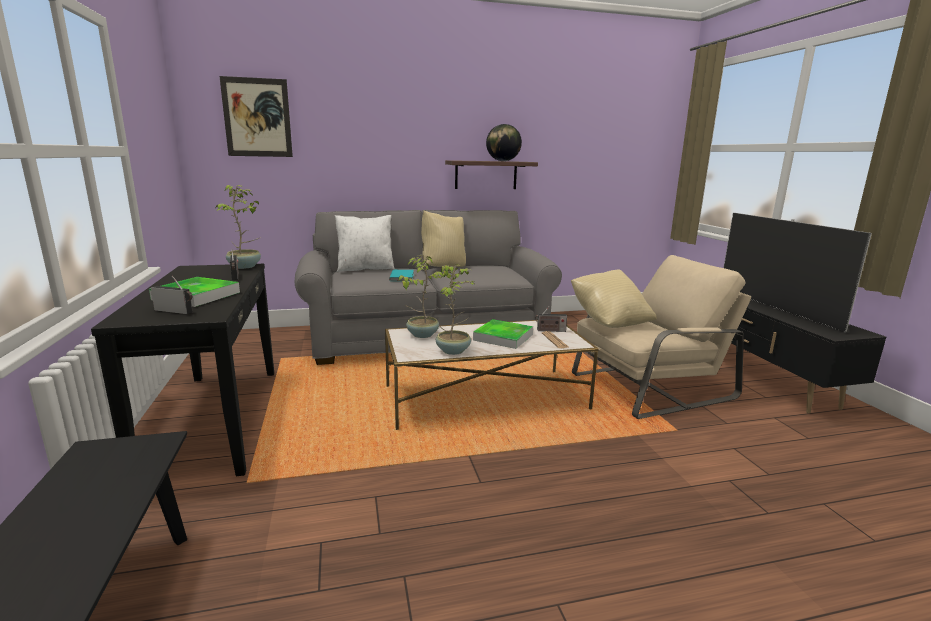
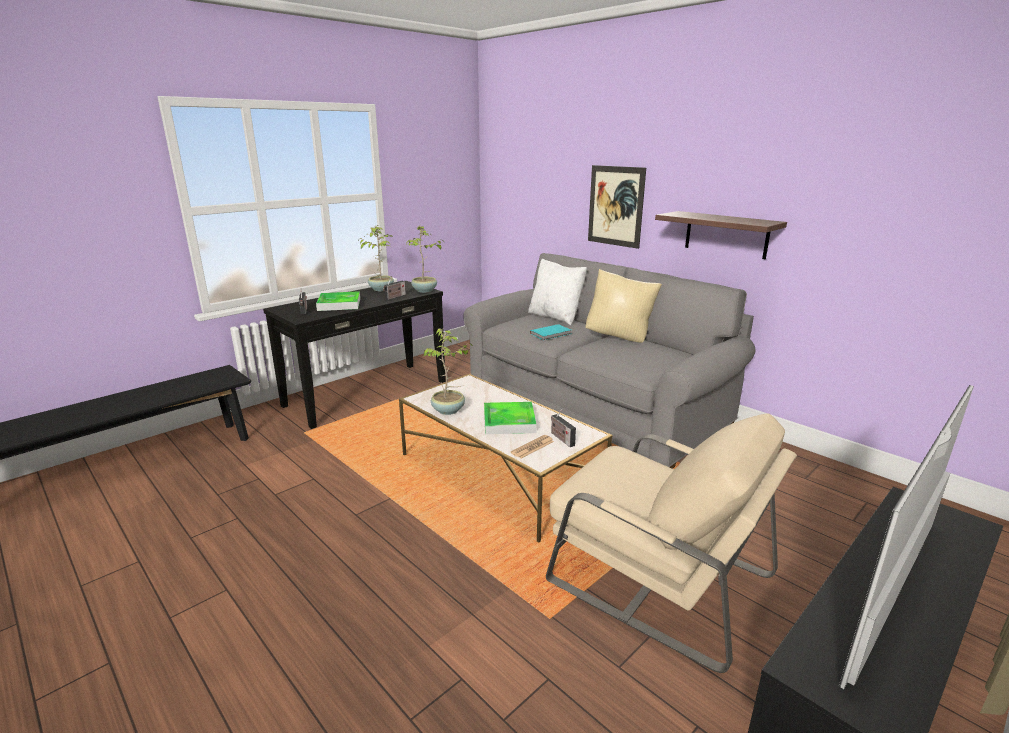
camera: 60 degrees right, 5 degrees up
(257, 117) = (524, 159): picture -> picture (615, 206)
(422, 334) = (471, 389): potted plant -> potted plant (381, 289)
(503, 161) = (735, 219): globe -> none
(609, 321) = (622, 462): beige pillow -> none

